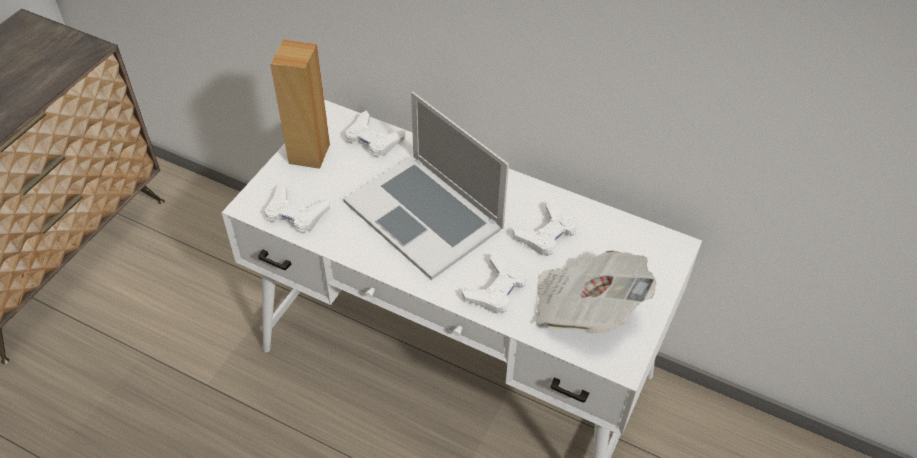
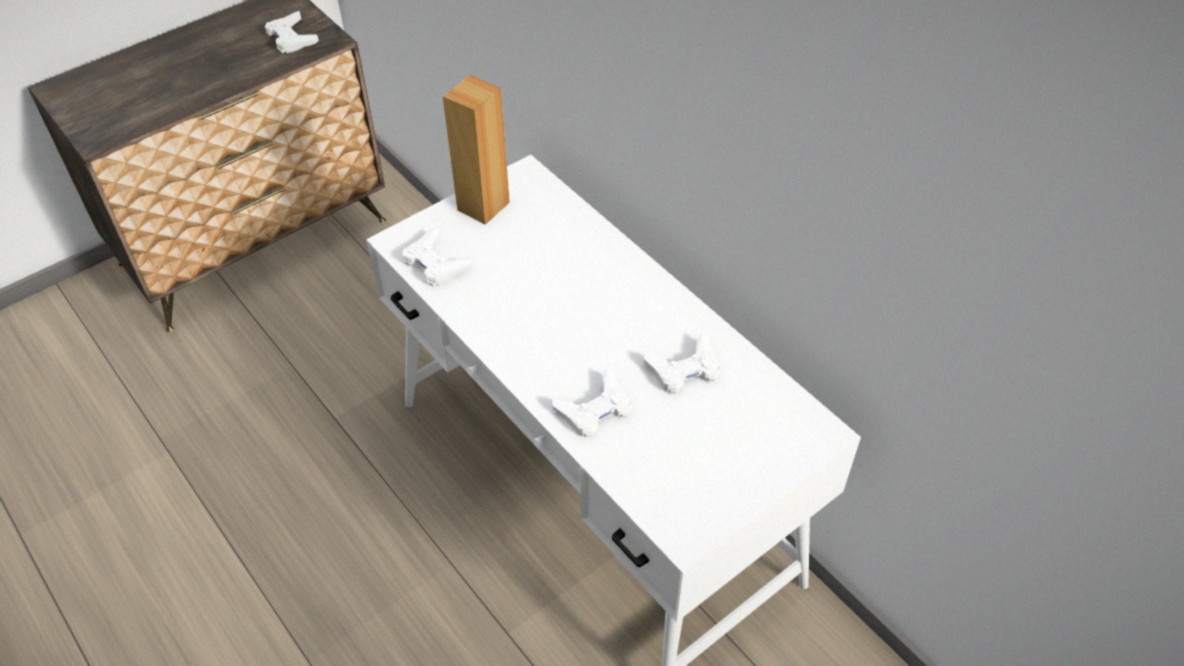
camera: 25 degrees right, 0 degrees up
(373, 139) = (556, 211): white game controller -> white game controller (291, 38)
(424, 214) = (564, 305): laptop -> none
(585, 308) = (679, 463): newspaper -> none

